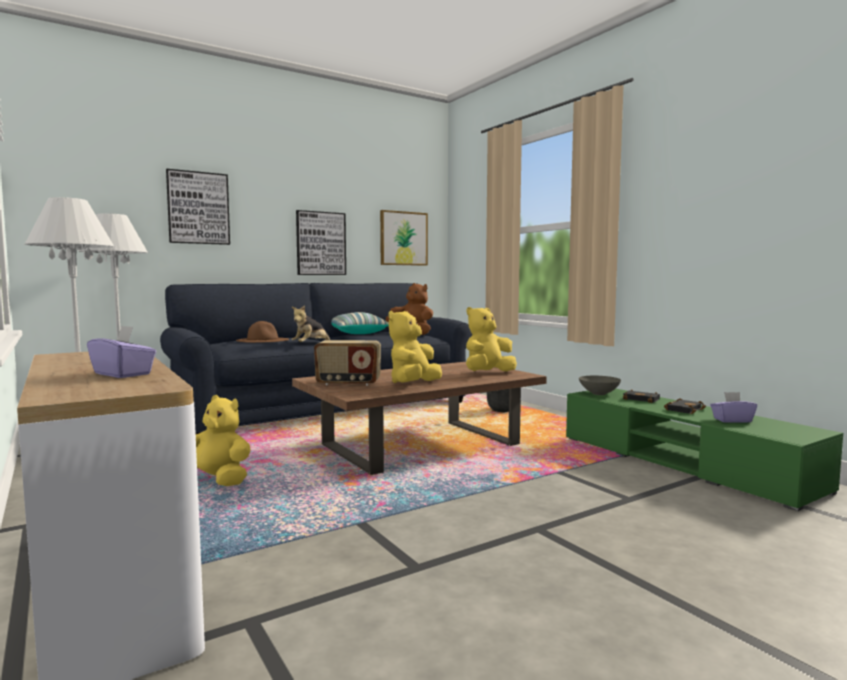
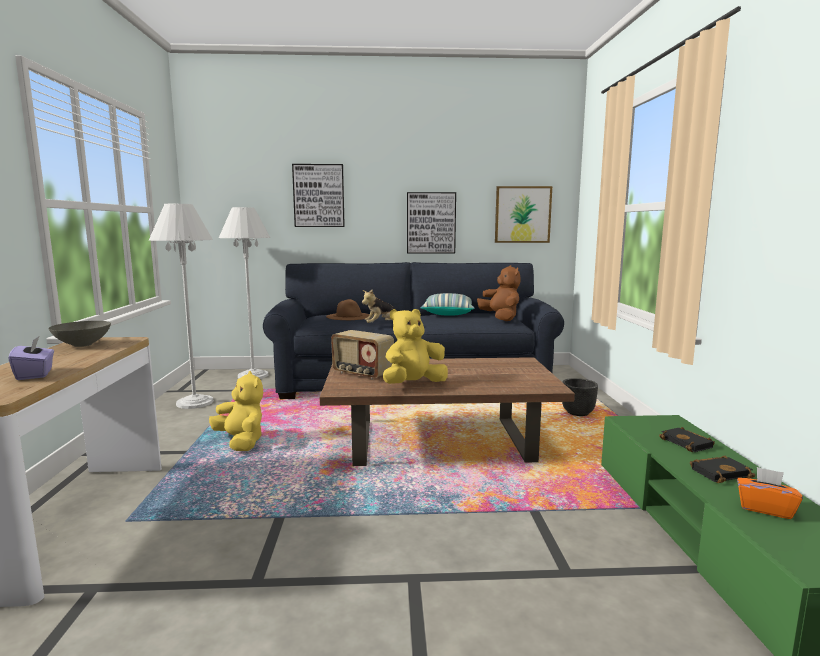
camera: 30 degrees right, 5 degrees up
(487, 373) = (516, 379): yellow plush toy -> none
(599, 394) = (644, 424): grey bowl -> grey bowl (82, 345)
(732, 420) = (765, 508): purple tissue box -> orange tissue box

